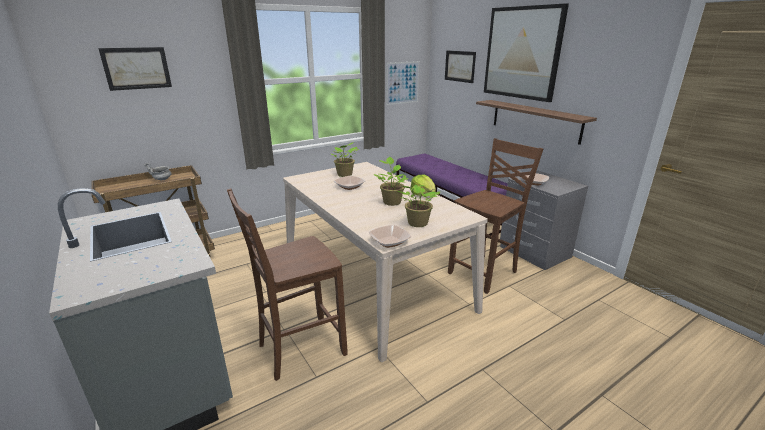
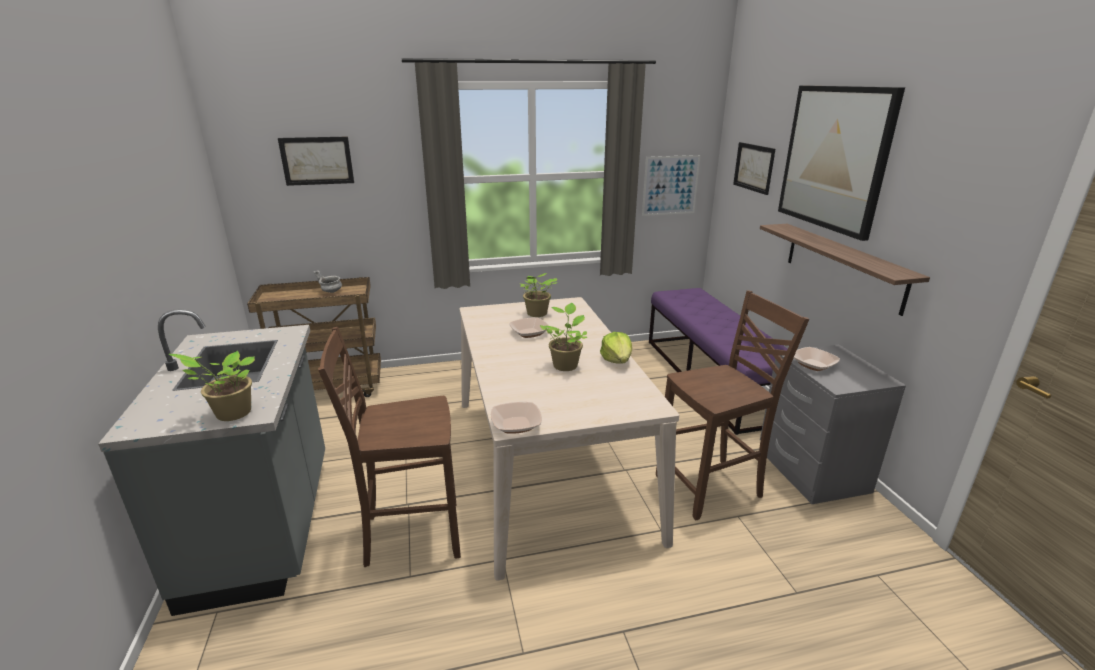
camera: 20 degrees right, 0 degrees up
(417, 224) = (572, 405): potted plant -> potted plant (230, 414)

